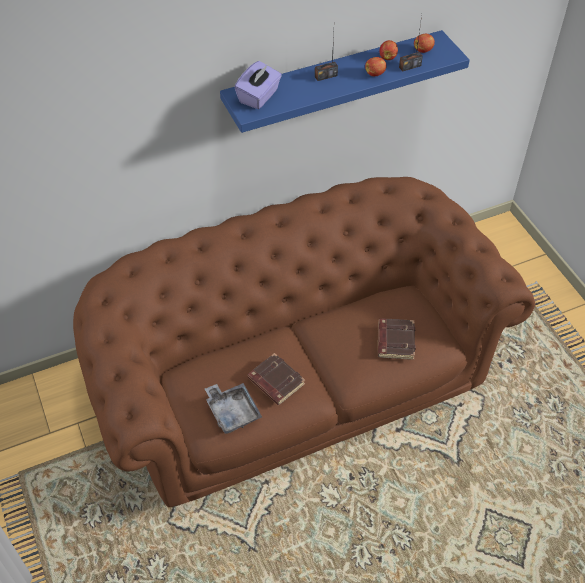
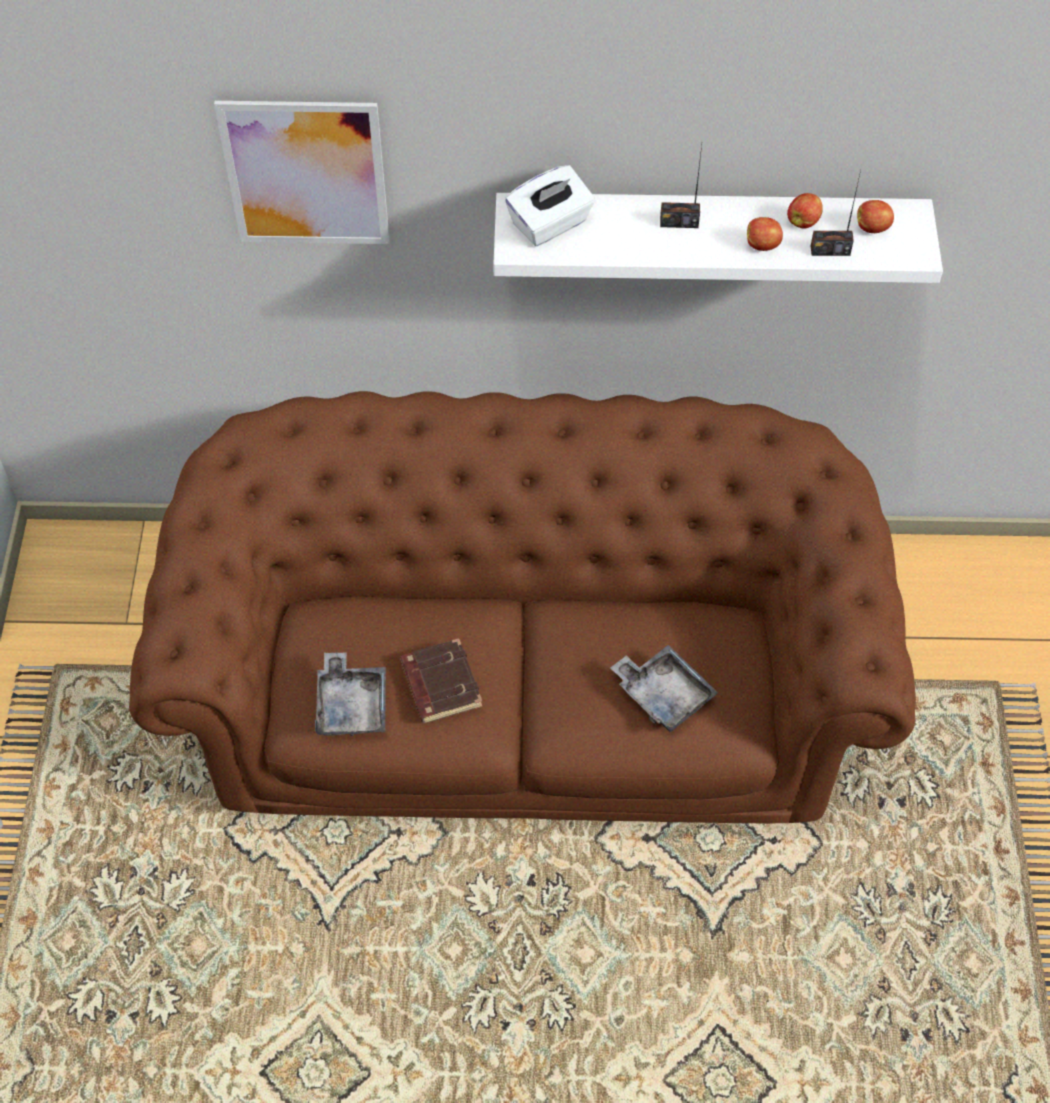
camera: 25 degrees right, 5 degrees up
(110, 109) = (306, 173): none -> picture
(259, 97) = (550, 224): purple tissue box -> white tissue box
(333, 81) = (709, 229): blue shelf -> white shelf
(395, 341) = (663, 694): brown book -> grey tray

